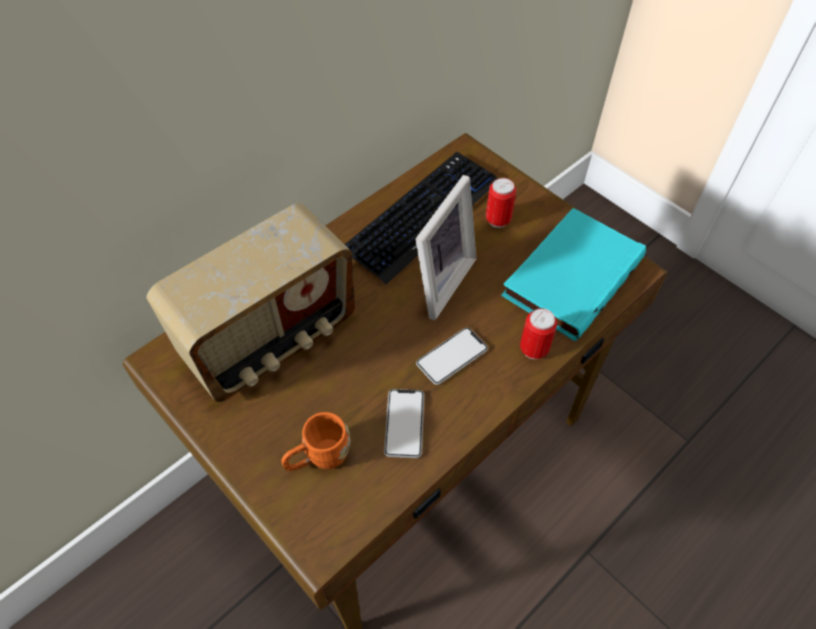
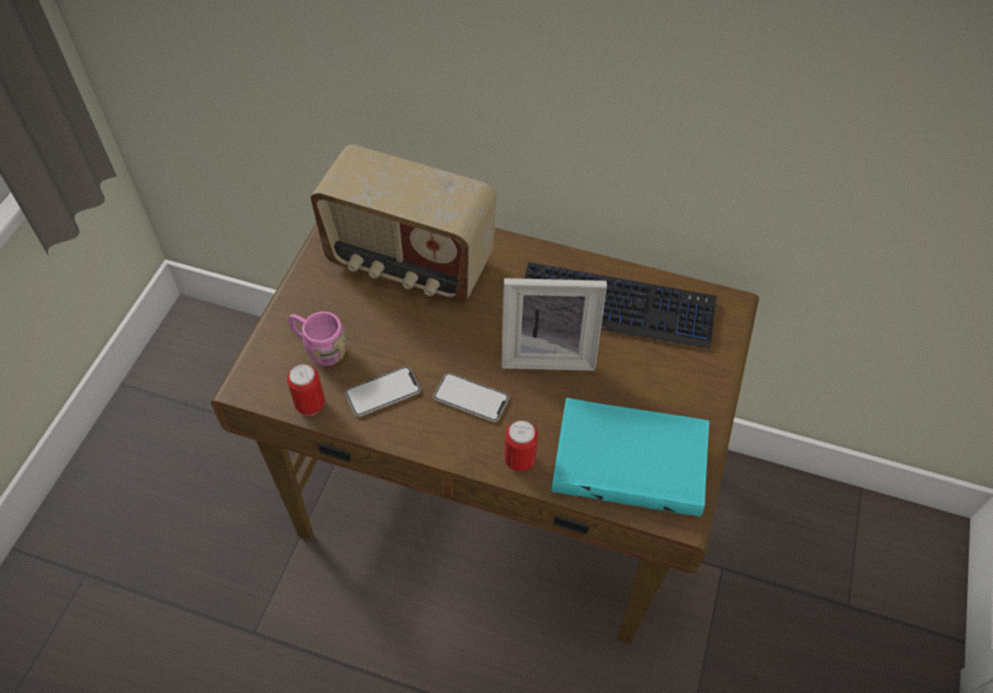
camera: 60 degrees right, 0 degrees up
(318, 458) = (319, 349): orange mug -> pink mug
(498, 220) = (657, 369): can -> can (310, 405)

